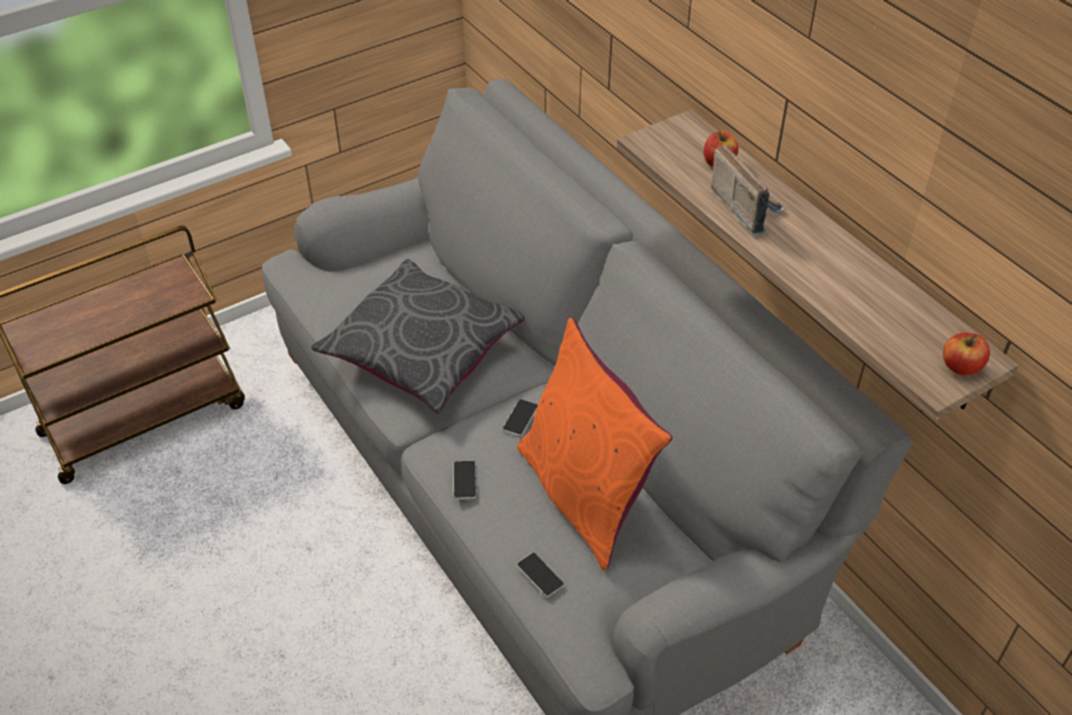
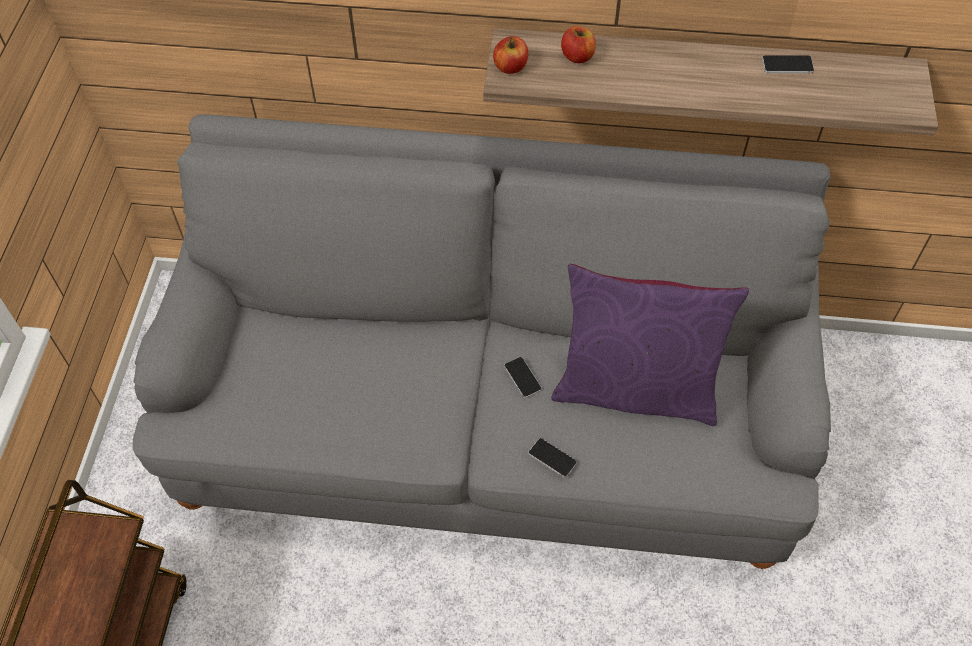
camera: 50 degrees left, 10 degrees up
(423, 348) = (382, 393): grey pillow -> none
(540, 575) = (685, 469): phone -> phone (787, 65)
(585, 495) = (635, 389): orange pillow -> purple pillow
(745, 206) = (642, 76): radio -> none
(961, 367) = (907, 86): apple -> apple (510, 67)

